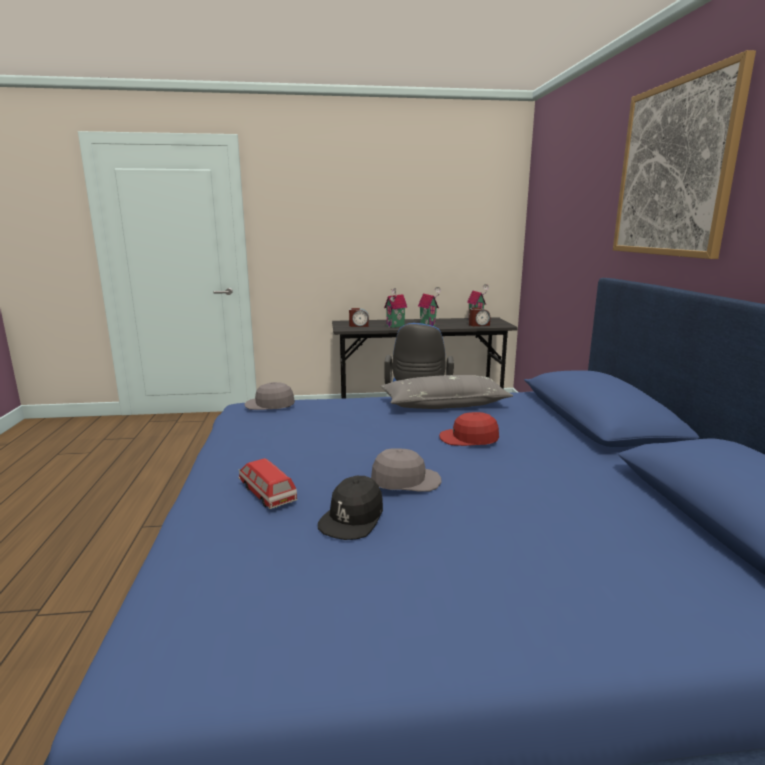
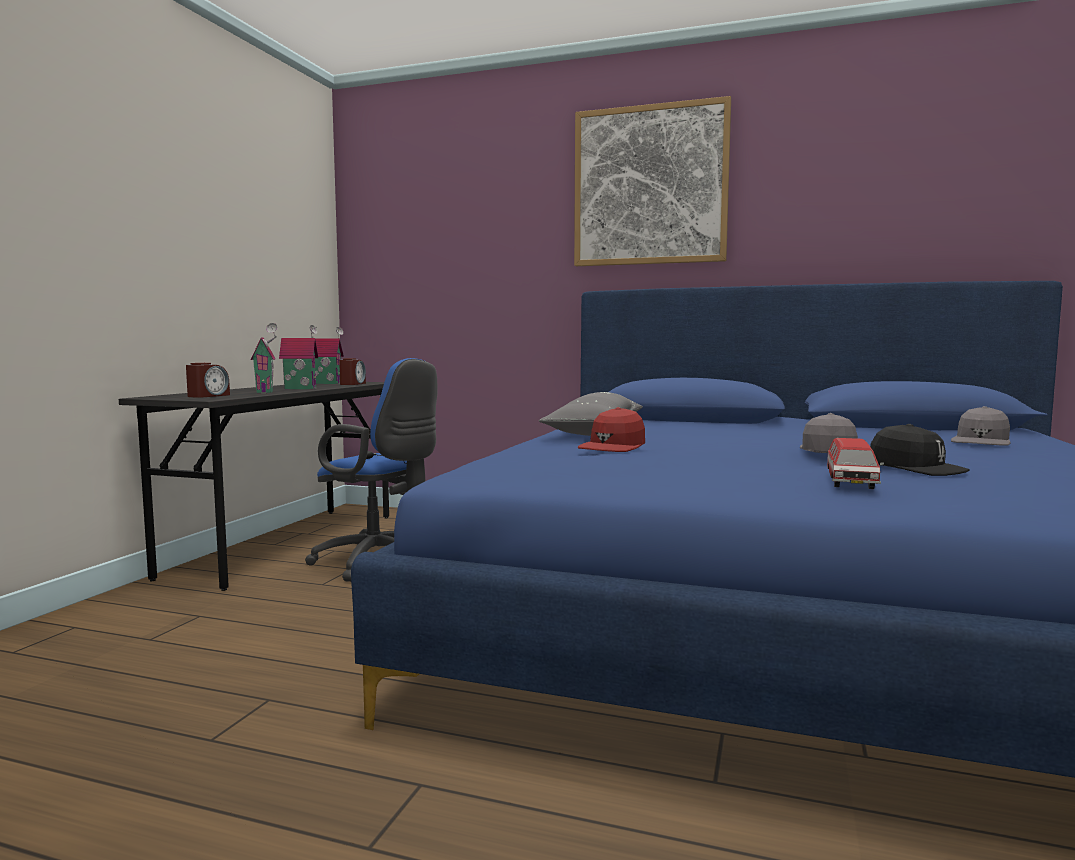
camera: 65 degrees left, 10 degrees down
(267, 494) = (850, 483): toy car -> toy car turned 60 degrees counterclockwise
(270, 405) = (504, 461): grey cap -> grey cap (981, 441)
(469, 438) = (721, 434): red cap -> red cap (613, 447)

